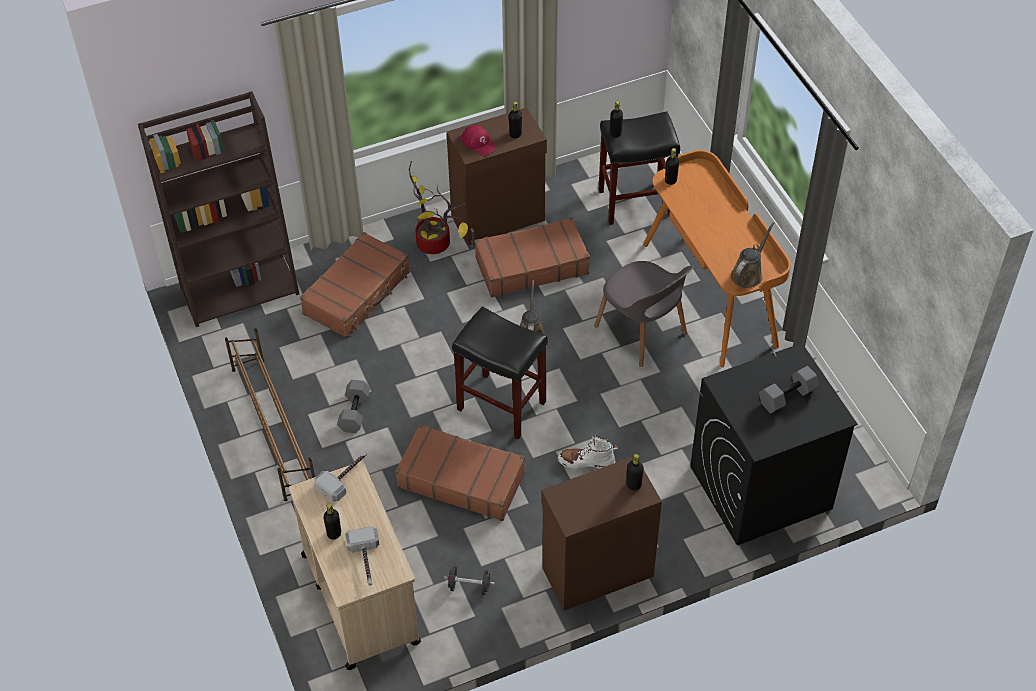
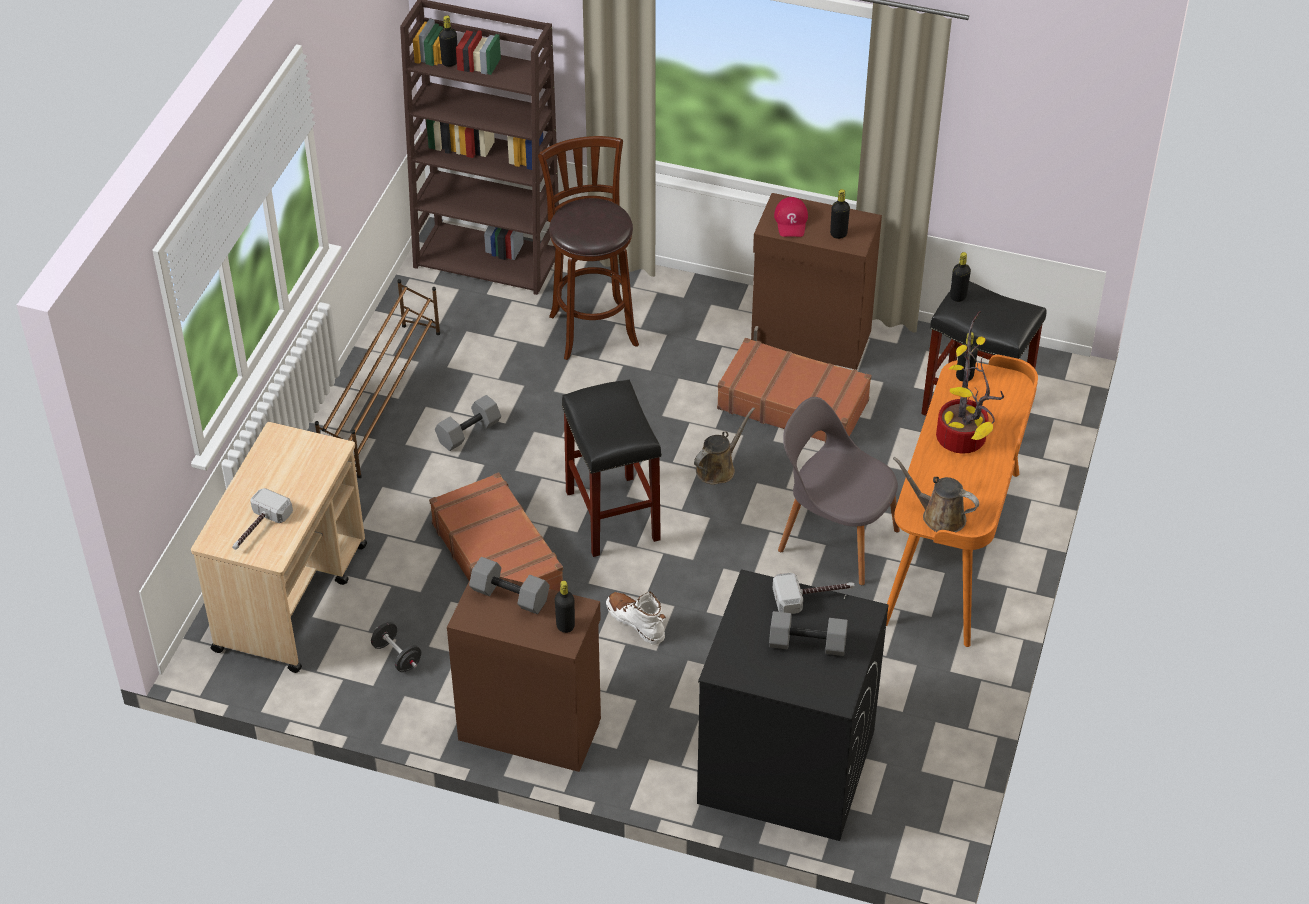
camera: 40 degrees right, 5 degrees down
(334, 533) = (259, 487): black bottle -> black bottle (450, 62)
(345, 477) = (324, 445): hammer -> hammer (814, 596)
(357, 293) = (592, 327): brown suitcase -> brown stool
(436, 243) = (721, 326): potted plant -> potted plant (965, 440)
(581, 489) = (511, 595): none -> grey dumbbell
(642, 332) = (835, 538): grey chair -> grey chair turned 120 degrees clockwise
(748, 274) = (939, 516): brown watering can -> brown watering can turned 135 degrees counterclockwise

